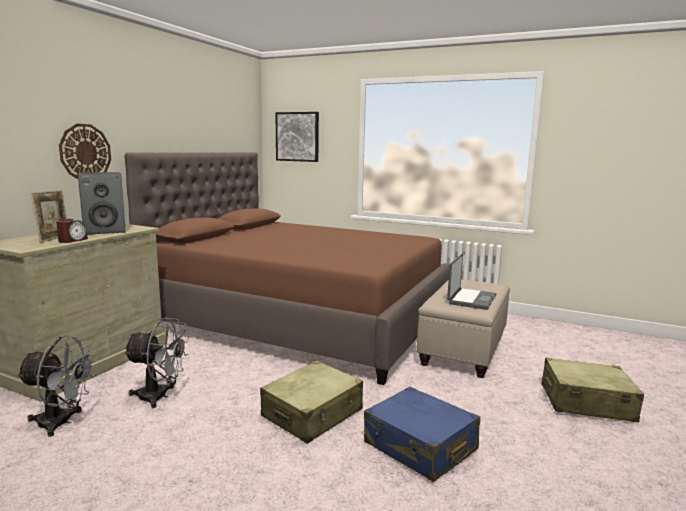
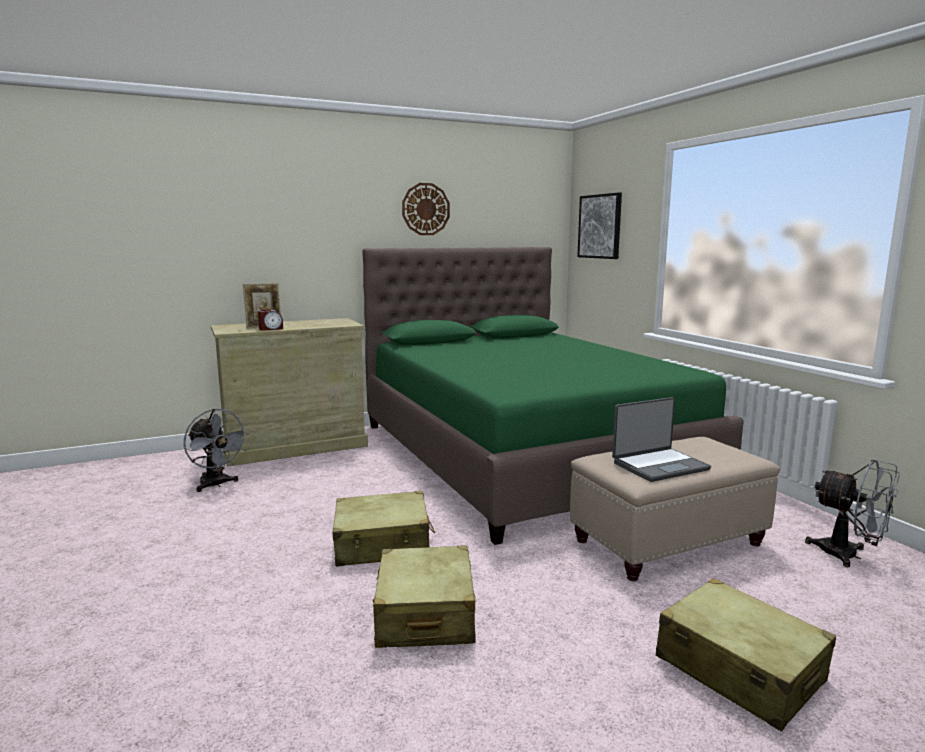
camera: 40 degrees right, 0 degrees up
(85, 152) = (322, 249): wall clock -> wall clock (425, 209)
(105, 231) = (315, 324): speaker -> none
(160, 396) = (297, 487): grey fan -> grey fan (849, 555)
(301, 318) = (525, 454): brown bed -> green bed
(420, 446) = (425, 614): blue suitcase -> beige suitcase

